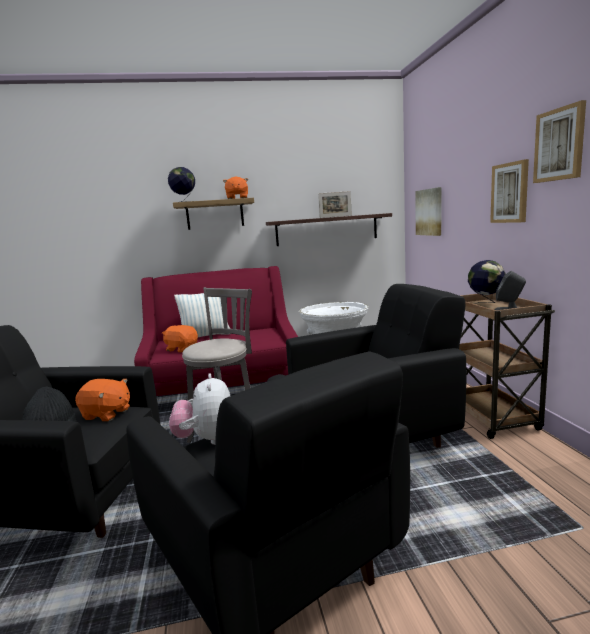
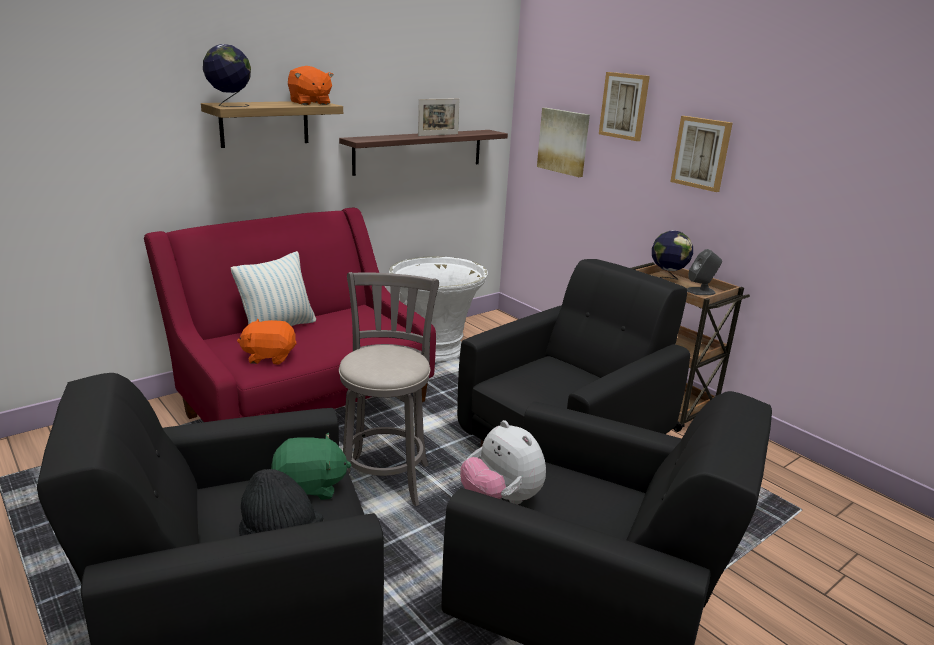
camera: 30 degrees left, 10 degrees up
(106, 414) = (309, 488): orange plush toy -> green plush toy
(559, 144) = (775, 120): picture -> picture (624, 106)

